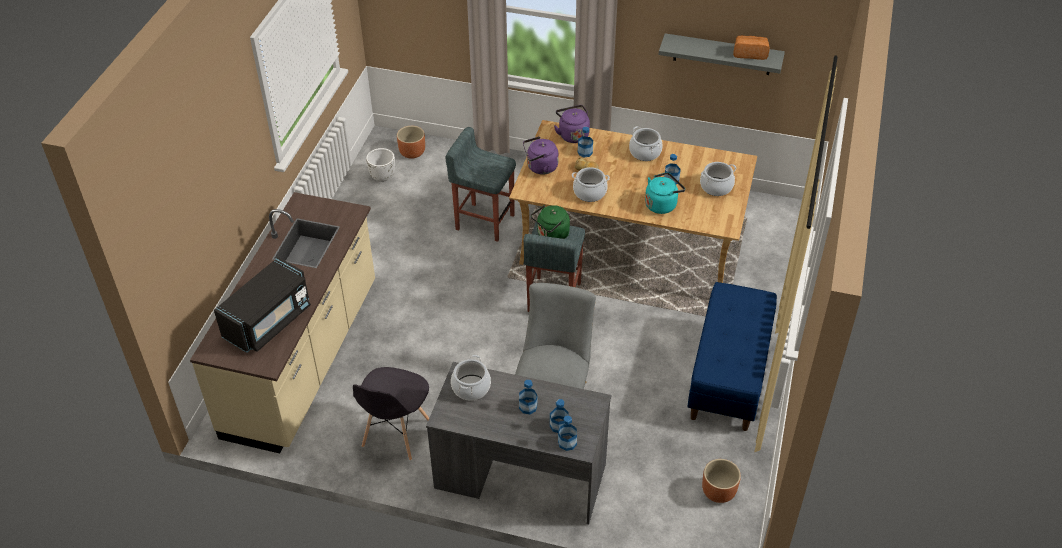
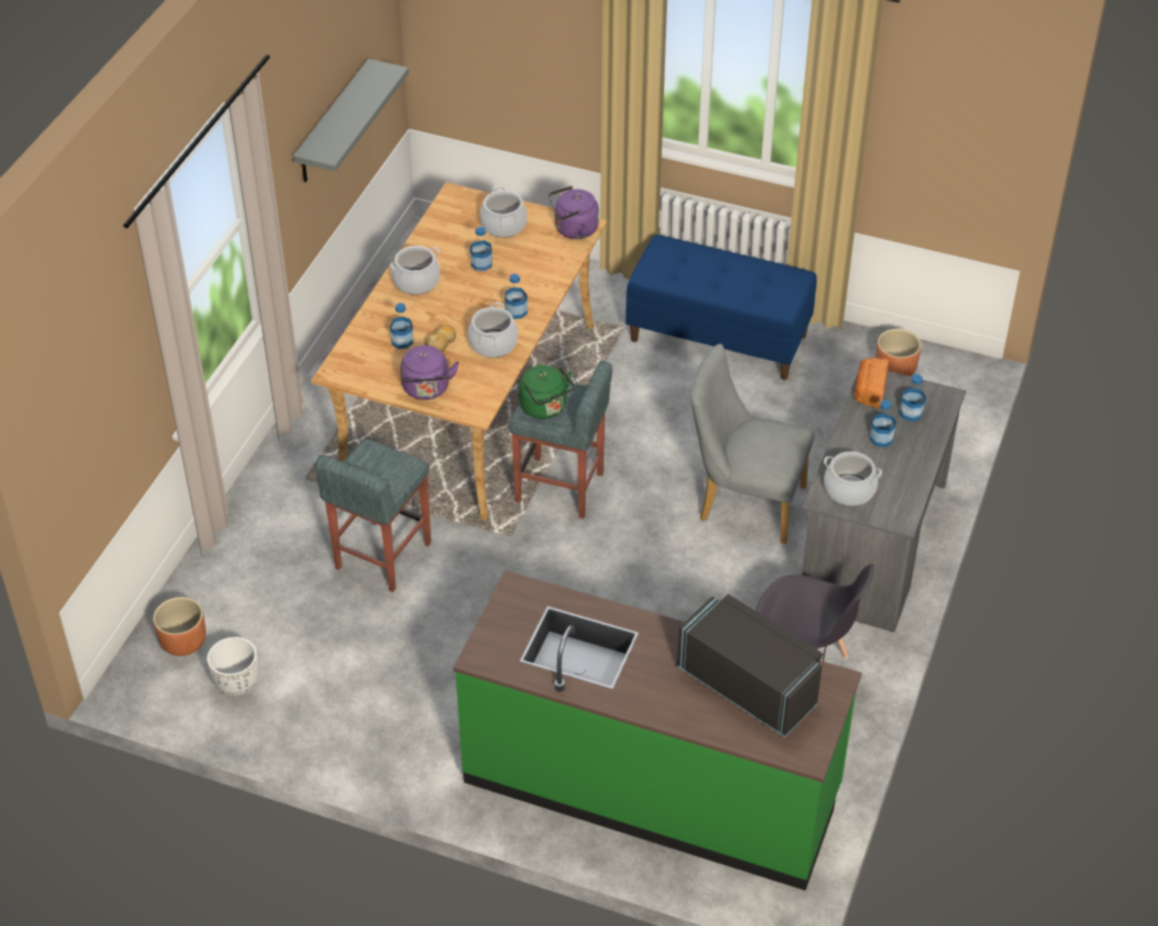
camera: 85 degrees left, 0 degrees up
(303, 359) = (652, 786): beige counter -> green counter
(567, 443) = (937, 408): bottle -> bottle (516, 311)
(572, 134) = (357, 350): purple kettle -> purple kettle (573, 230)
(662, 204) = (530, 278): turquoise kettle -> none
(750, 53) = (366, 87): bread -> bread (869, 391)

